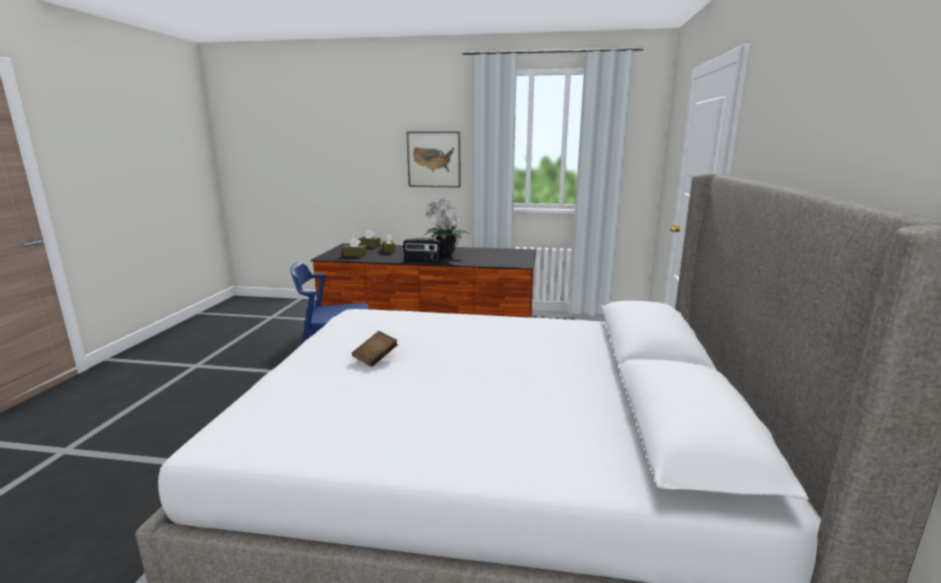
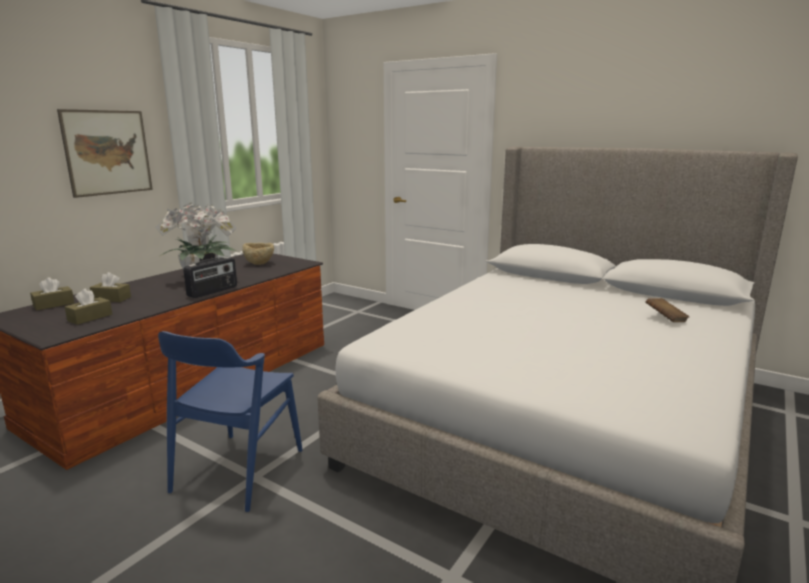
camera: 65 degrees left, 0 degrees up
(375, 358) = (524, 346): brown book -> brown book (665, 319)
(500, 256) = (259, 263): none -> beige bowl

